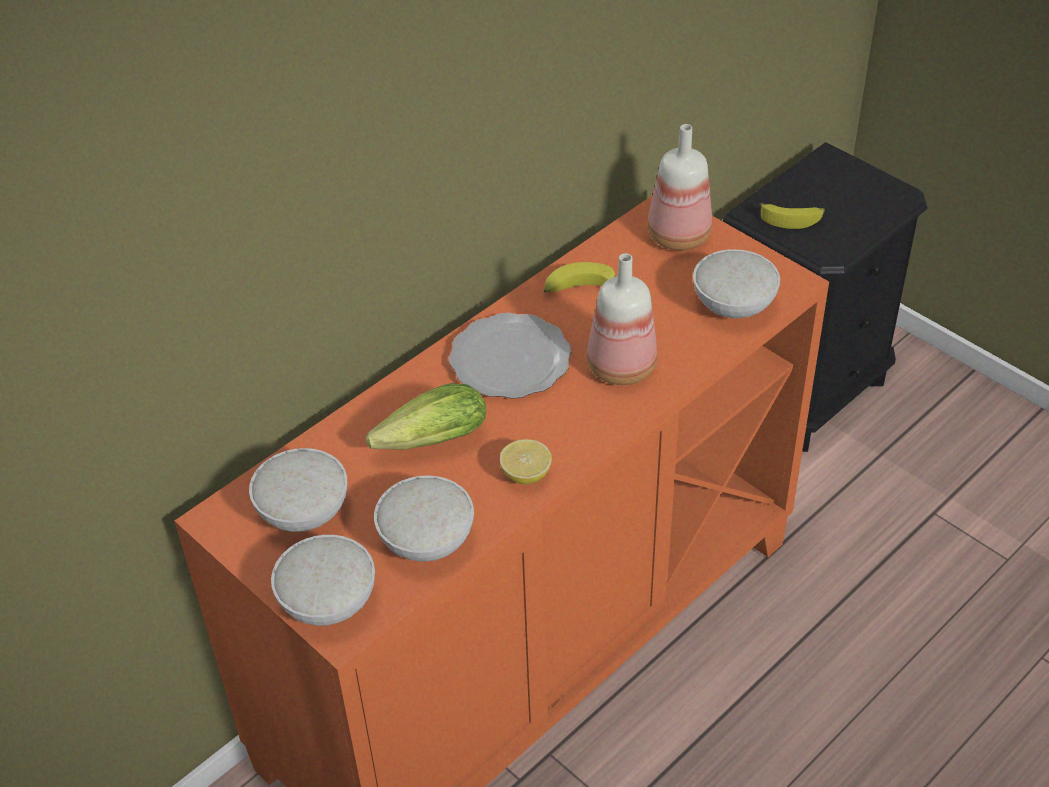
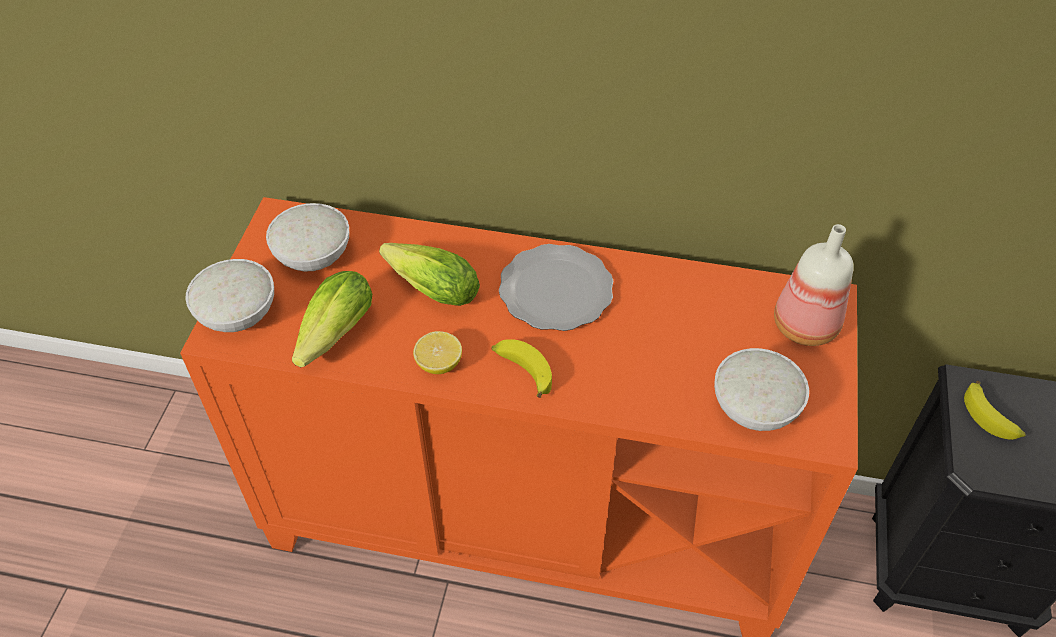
camera: 55 degrees right, 5 degrees up
(427, 539) = (332, 338): white bowl -> lettuce
(578, 289) = (674, 291): banana -> banana (522, 371)
(621, 369) = (605, 366): bottle -> none

